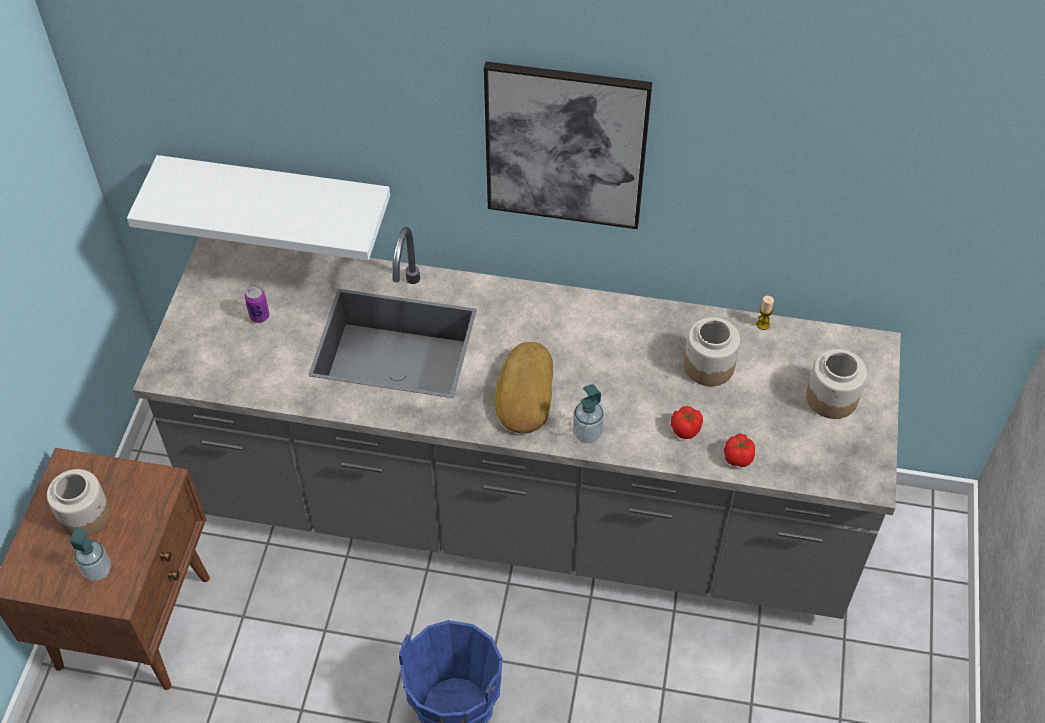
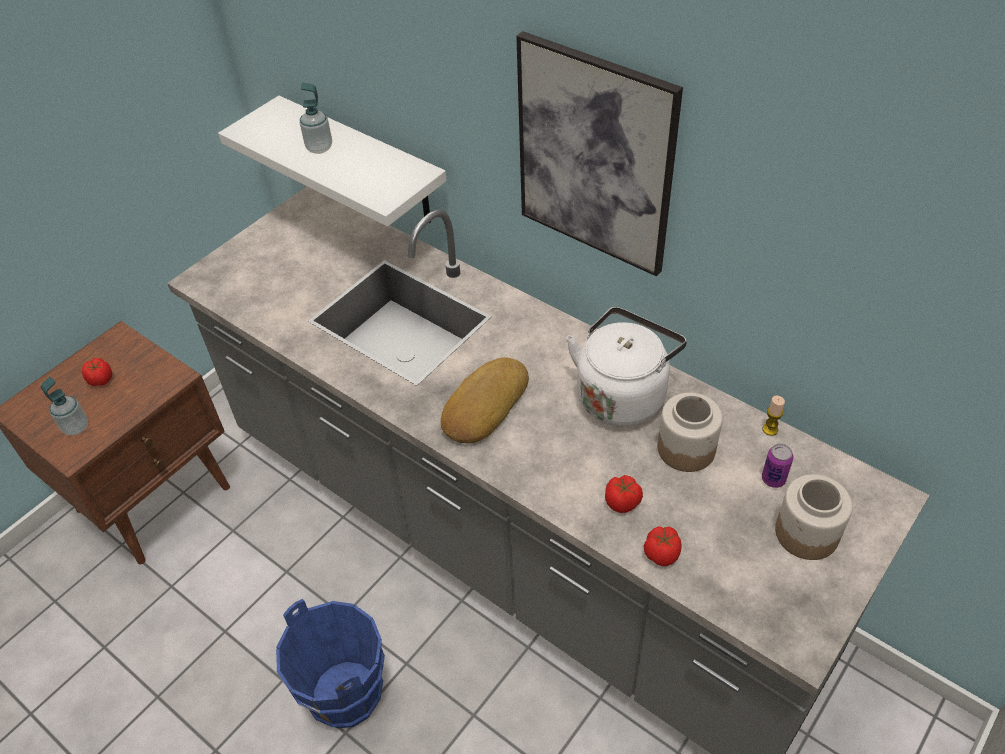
camera: 30 degrees right, 5 degrees down
(85, 515) = (101, 380): jar -> tomato
(259, 316) = (305, 260): can -> can (773, 479)
(587, 433) = (519, 466): soap dispenser -> soap dispenser (319, 148)
(632, 339) = (622, 395): none -> white kettle

